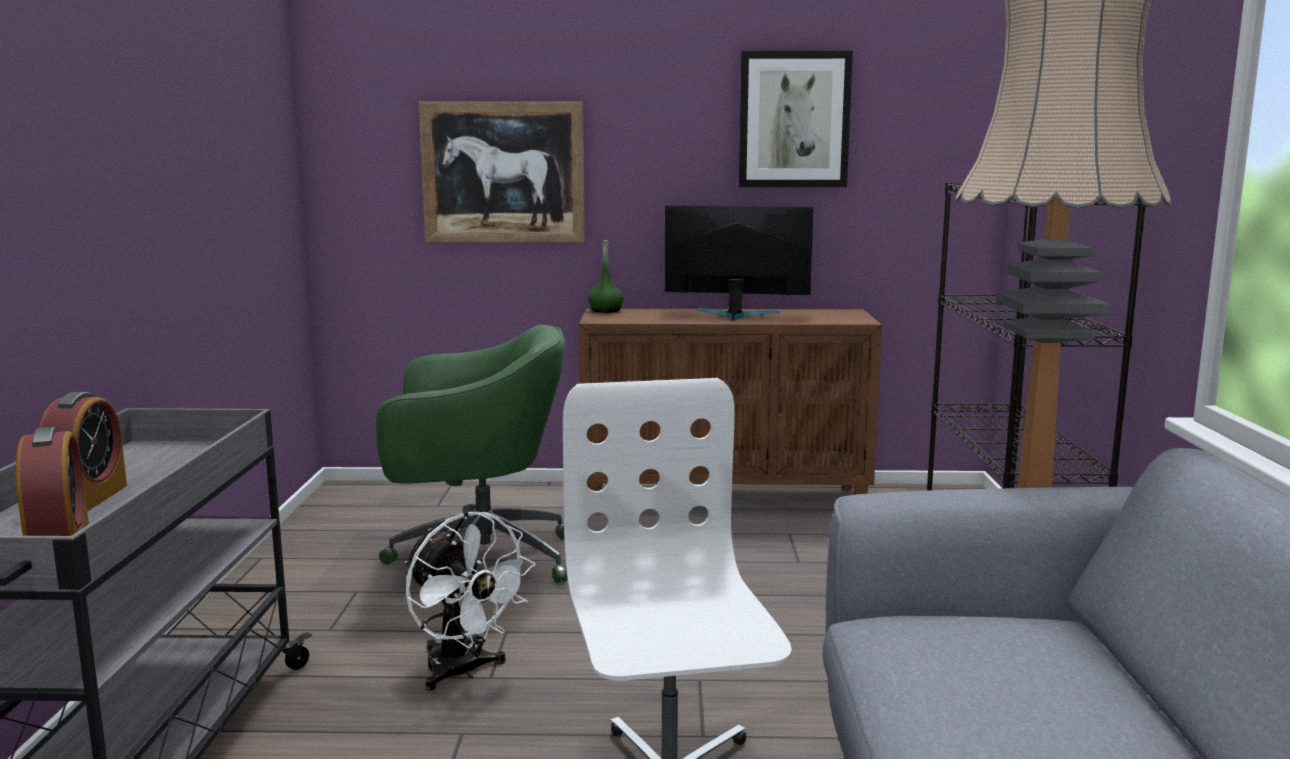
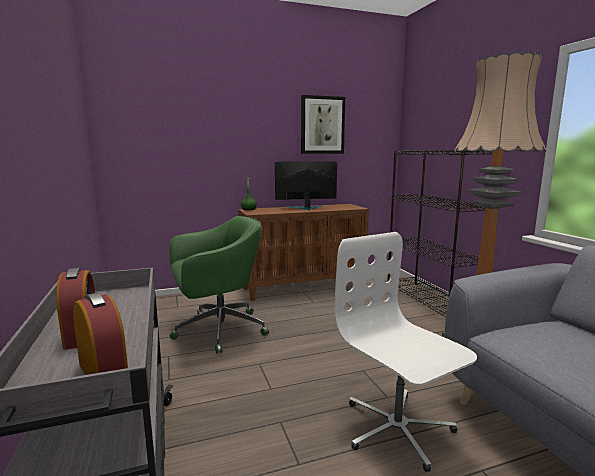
camera: 20 degrees left, 0 degrees up
(463, 672) = (255, 389): white fan -> none
(503, 172) = (197, 147): picture -> none

